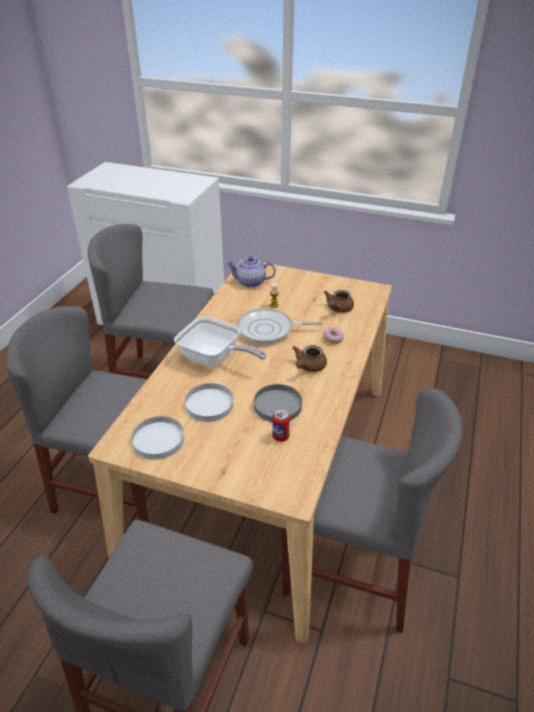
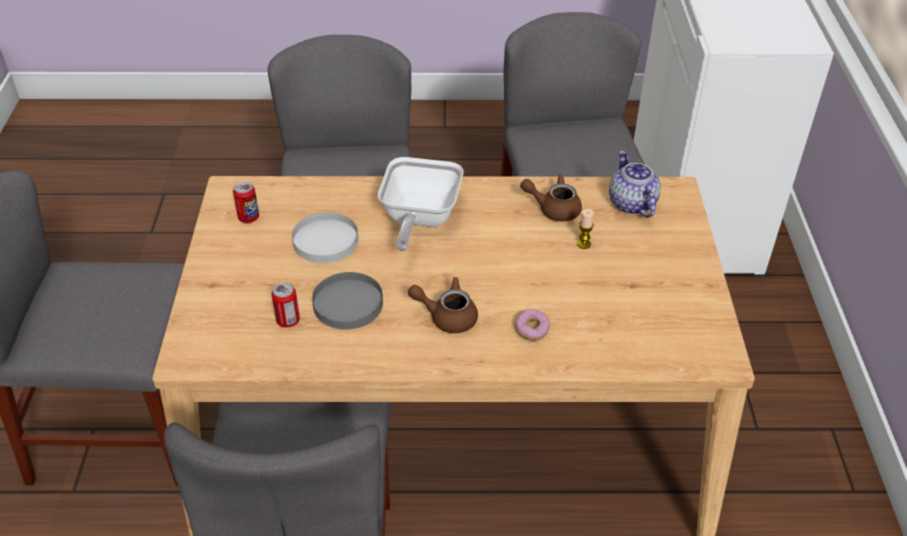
camera: 70 degrees right, 5 degrees up
(158, 440) = (248, 218): white plate -> can
(268, 330) = (515, 254): frying pan -> none
(338, 309) = (622, 319): brown teapot -> brown teapot (553, 209)

